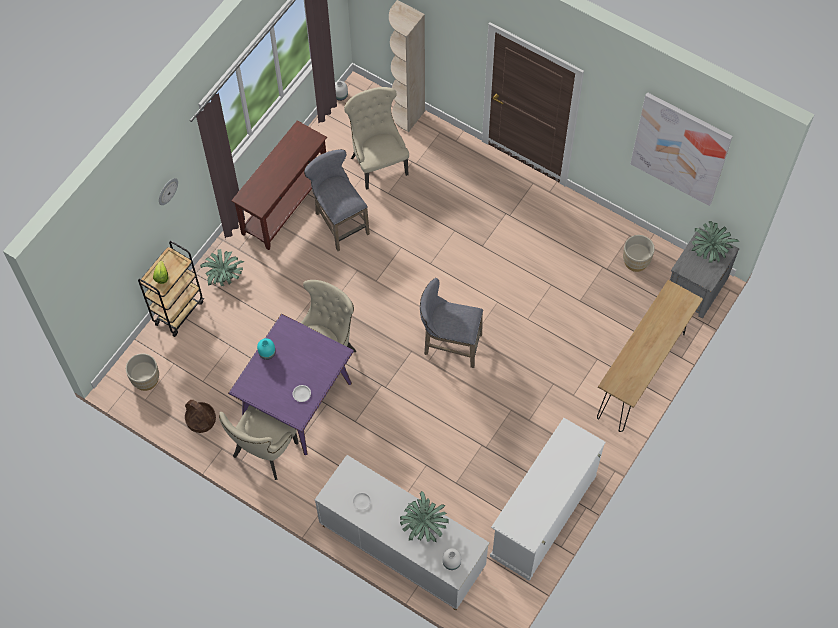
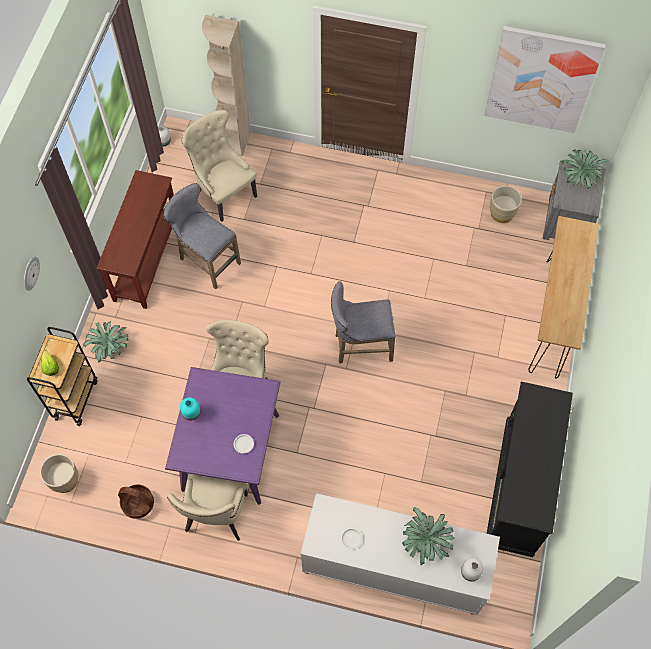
camera: 20 degrees left, 0 degrees up
(543, 516) = (519, 486): white cabinet -> black cabinet

